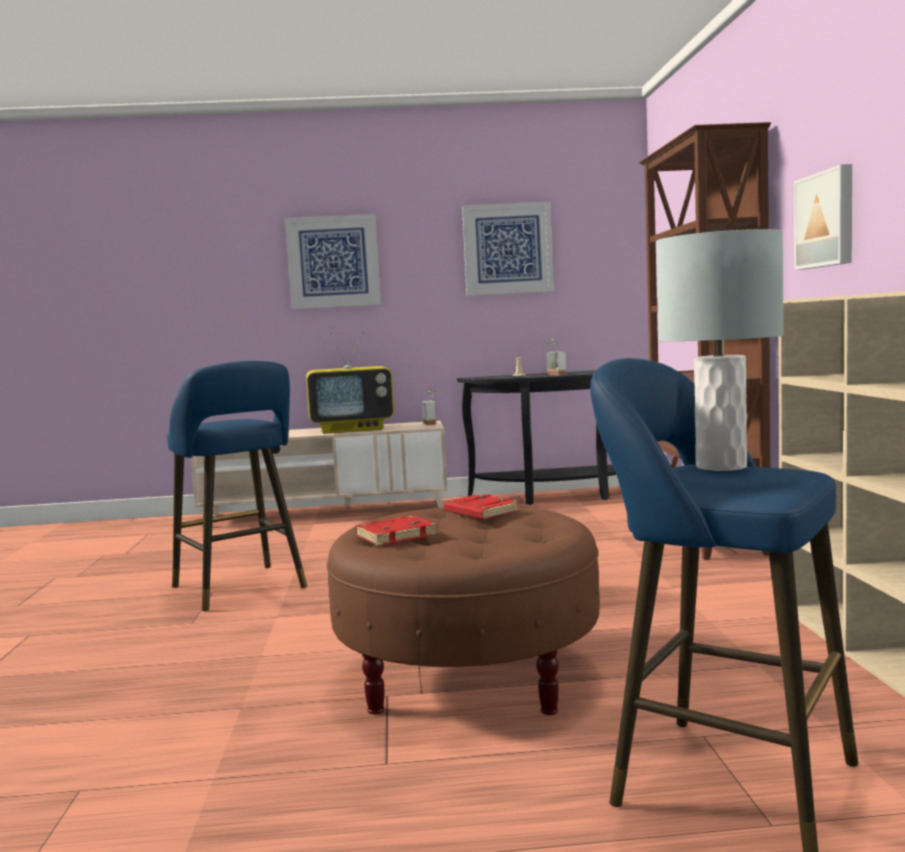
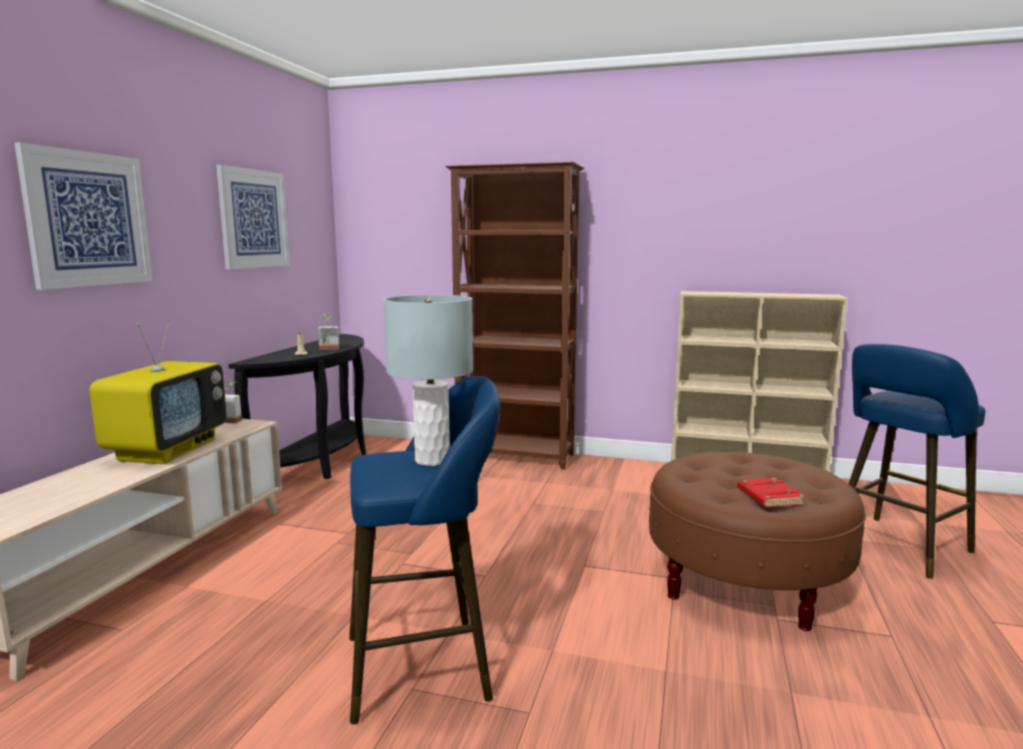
camera: 70 degrees left, 5 degrees up
(479, 513) = (702, 467): red book -> none
(722, 466) = (901, 394): grey table lamp -> grey table lamp (433, 460)
(827, 219) = (651, 242): picture -> none

